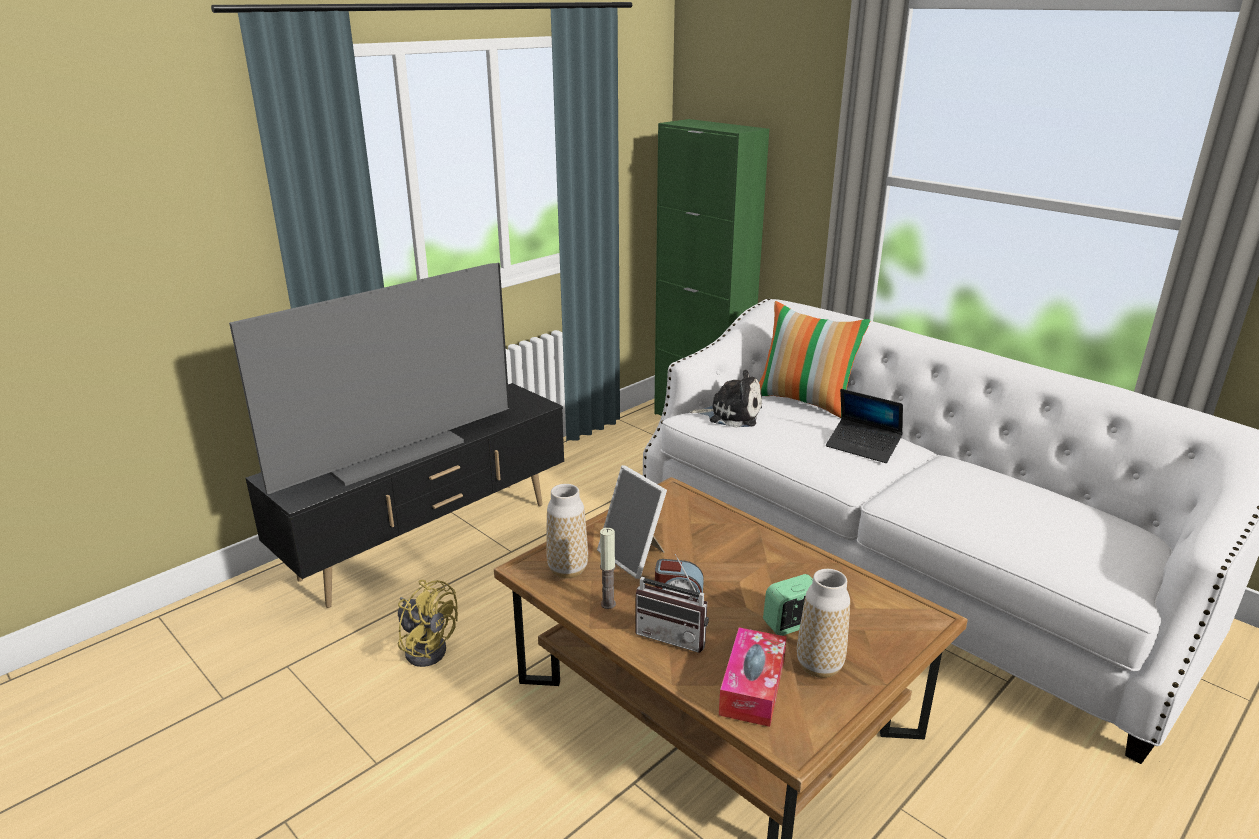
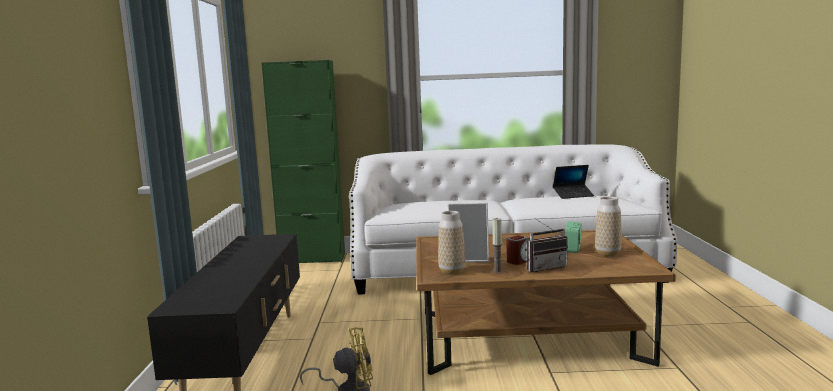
camera: 45 degrees left, 15 degrees down
(392, 451) = (235, 274): television -> none
(731, 414) = (399, 210): plush toy -> none
(752, 687) = (605, 265): tissue box -> none
(805, 401) = (419, 200): pillow -> none
(863, 447) = (479, 202): laptop -> laptop (573, 195)

